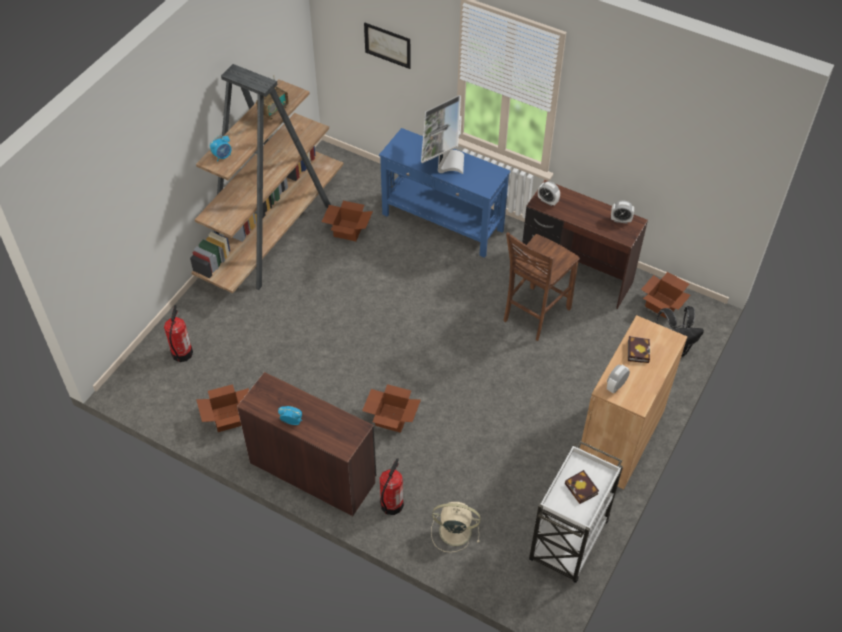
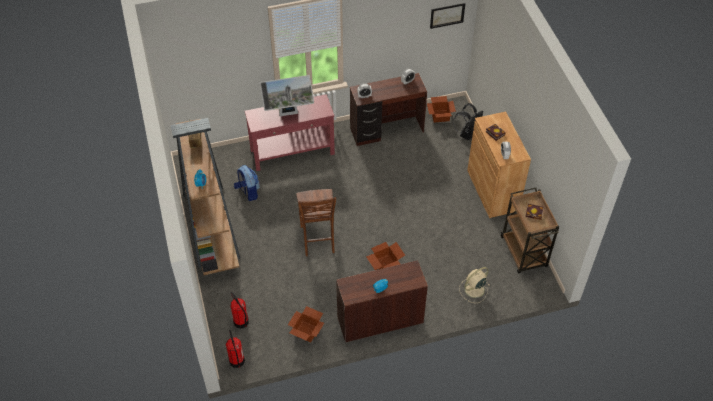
camera: 45 degrees left, 0 degrees up
(347, 230) = (248, 192): cardboard box -> backpack
(387, 45) = (217, 64): picture -> picture (447, 15)
(391, 505) = (433, 302): fire extinguisher -> fire extinguisher (237, 361)
(442, 163) = (288, 114): monitor -> monitor turned 60 degrees counterclockwise
(443, 223) = (293, 152): blue console table -> red console table
(534, 315) = (390, 164): brown chair -> brown chair (318, 240)
(568, 542) = (524, 253): white cart -> brown cart

